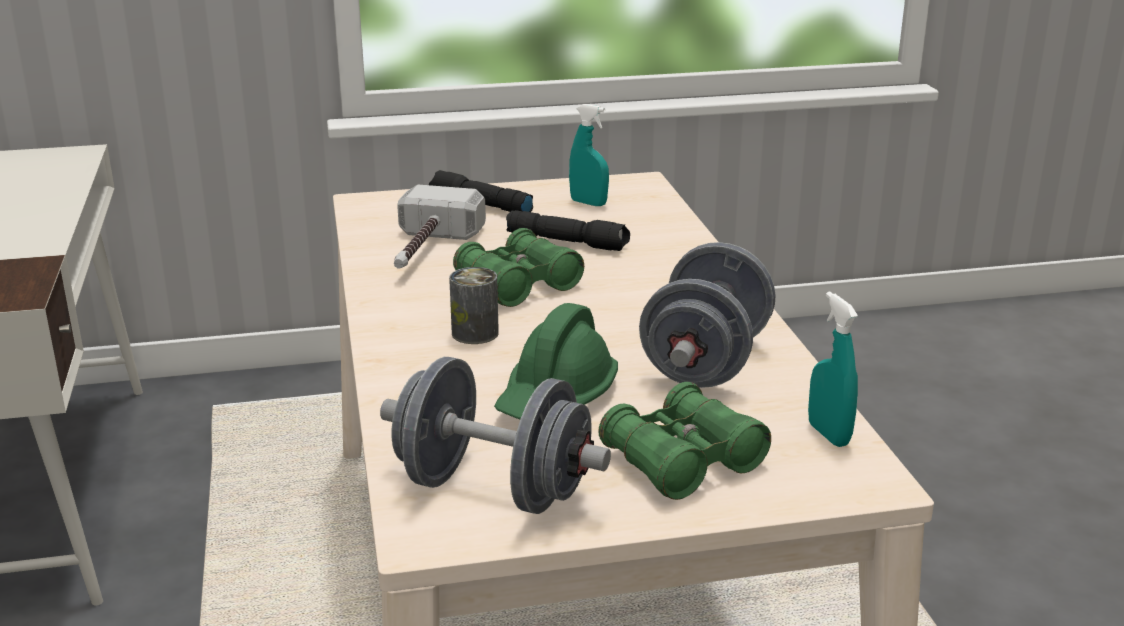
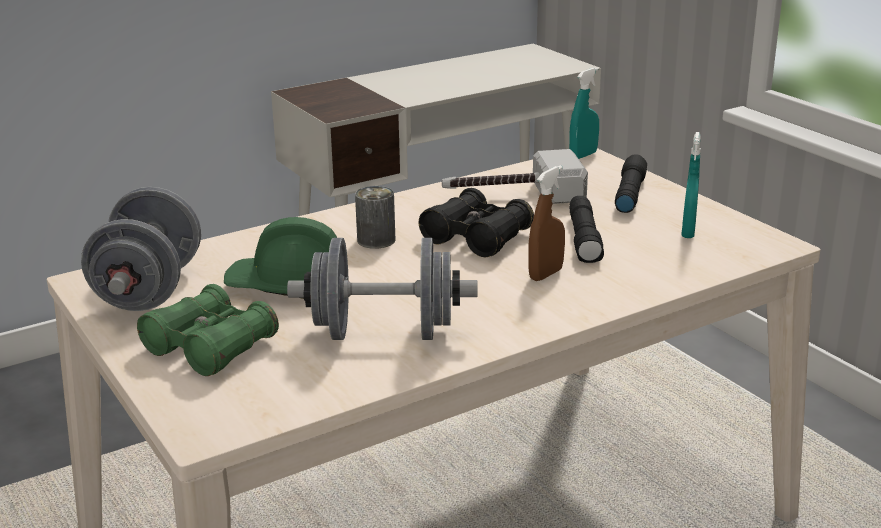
camera: 70 degrees right, 0 degrees up
(518, 285) = (477, 238): green binoculars -> black binoculars
(629, 271) = (545, 274): none -> brown spray bottle
(828, 434) = (280, 404): turquoise spray bottle -> turquoise spray bottle (583, 155)

